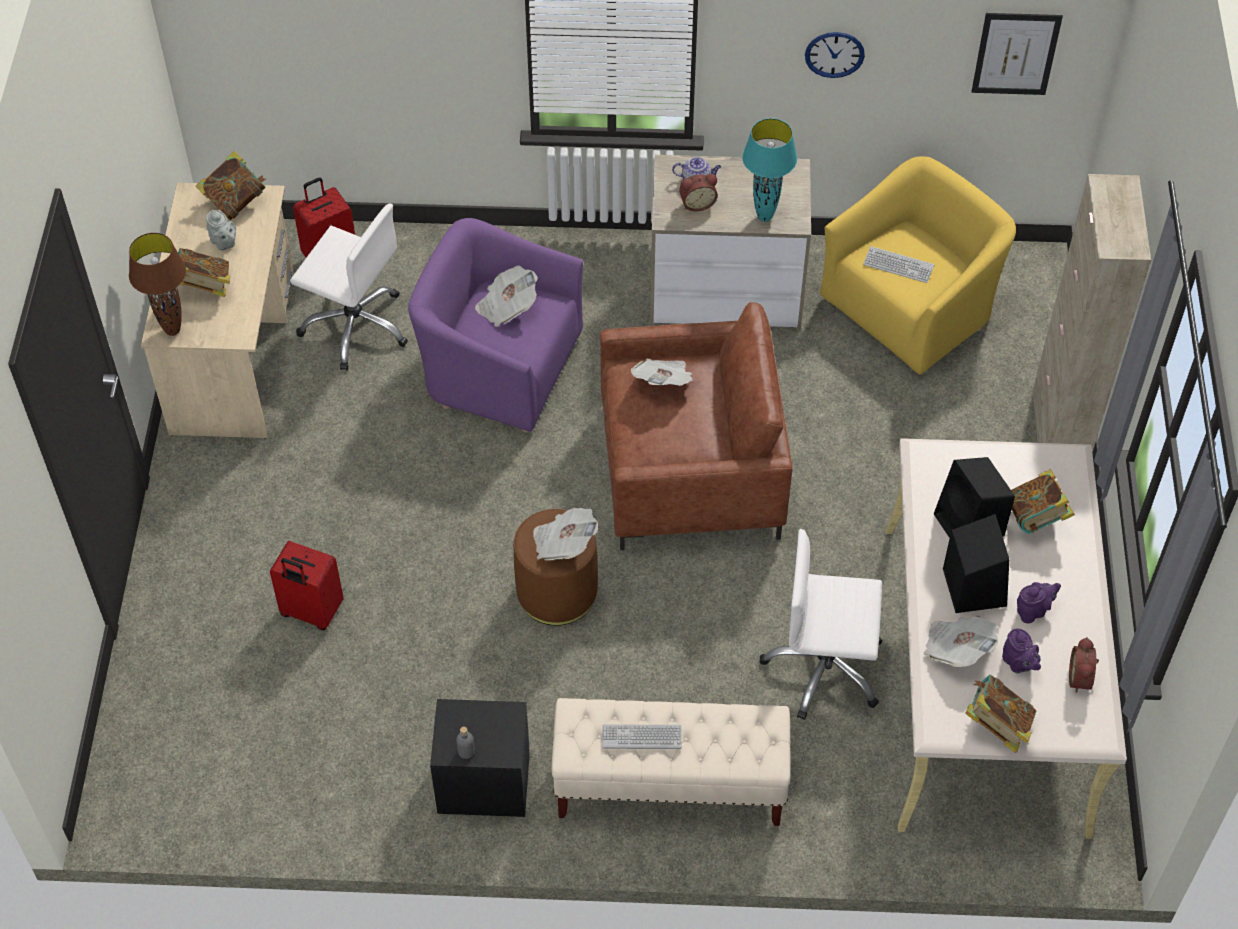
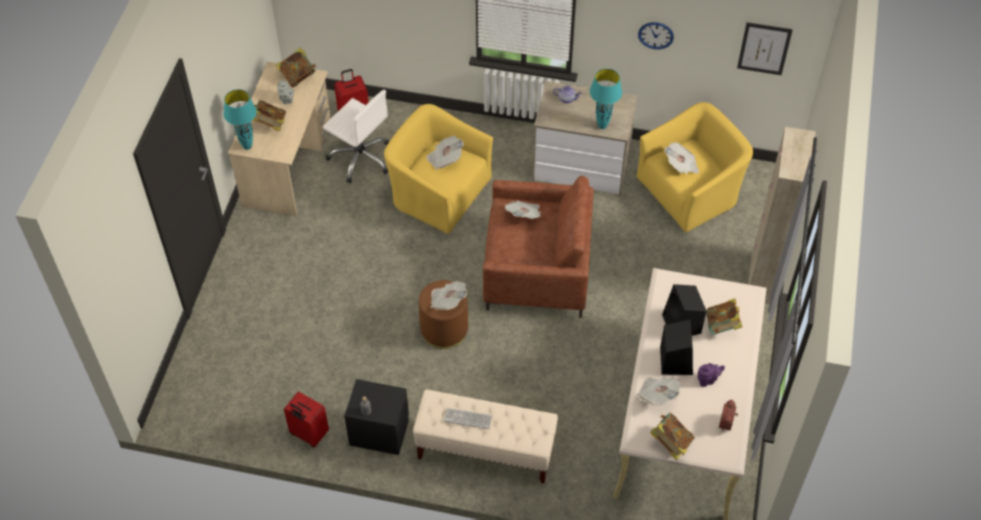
camera: 10 degrees right, 0 degrees up
(172, 330) = (247, 146): brown table lamp -> turquoise table lamp
(311, 612) = (301, 320): red suitcase -> red suitcase (308, 434)
(499, 367) = (438, 193): purple armchair -> yellow armchair
(697, 203) = (564, 113): alarm clock -> none
(824, 668) = (590, 397): white office chair -> none
(898, 265) = (681, 165): keyboard -> newspaper
(1018, 664) = (691, 409): purple teapot -> none

